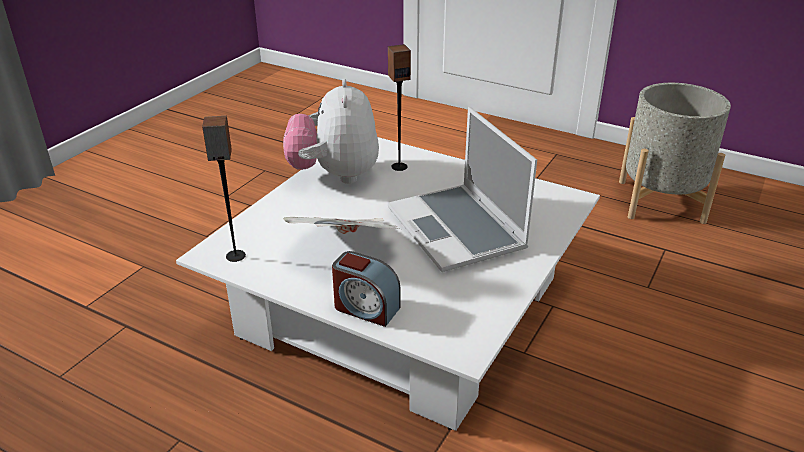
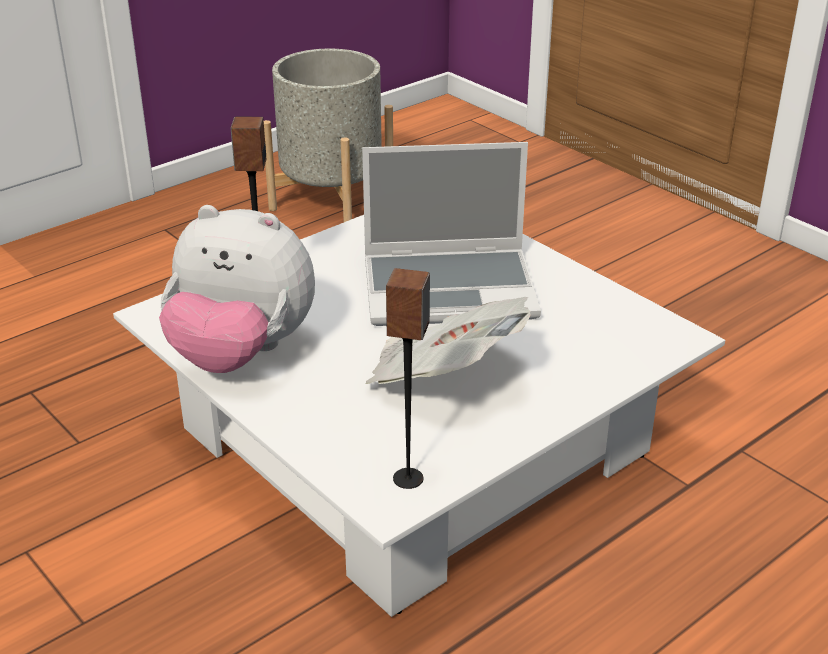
camera: 70 degrees left, 0 degrees up
(365, 308) = (581, 386): alarm clock -> none

